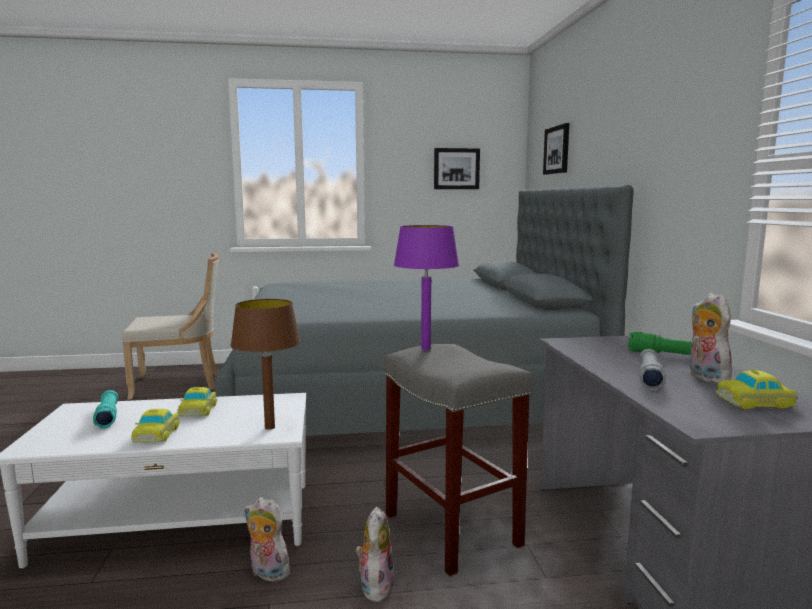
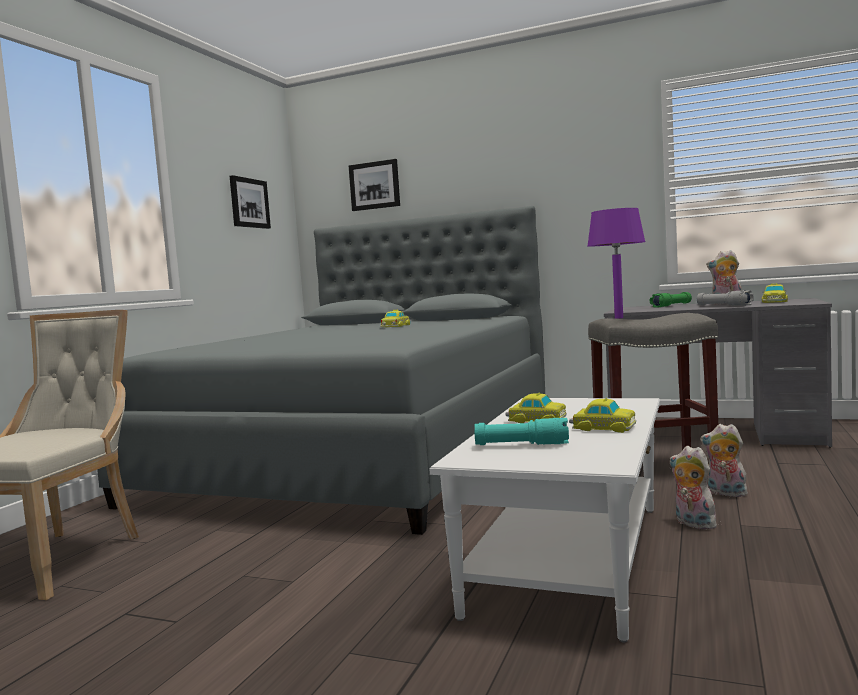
camera: 60 degrees left, 5 degrees down
(267, 573) = (692, 524): plush toy -> plush toy turned 90 degrees clockwise
(270, 427) = (617, 403): brown table lamp -> none
(451, 297) = (395, 326): none -> toy car

